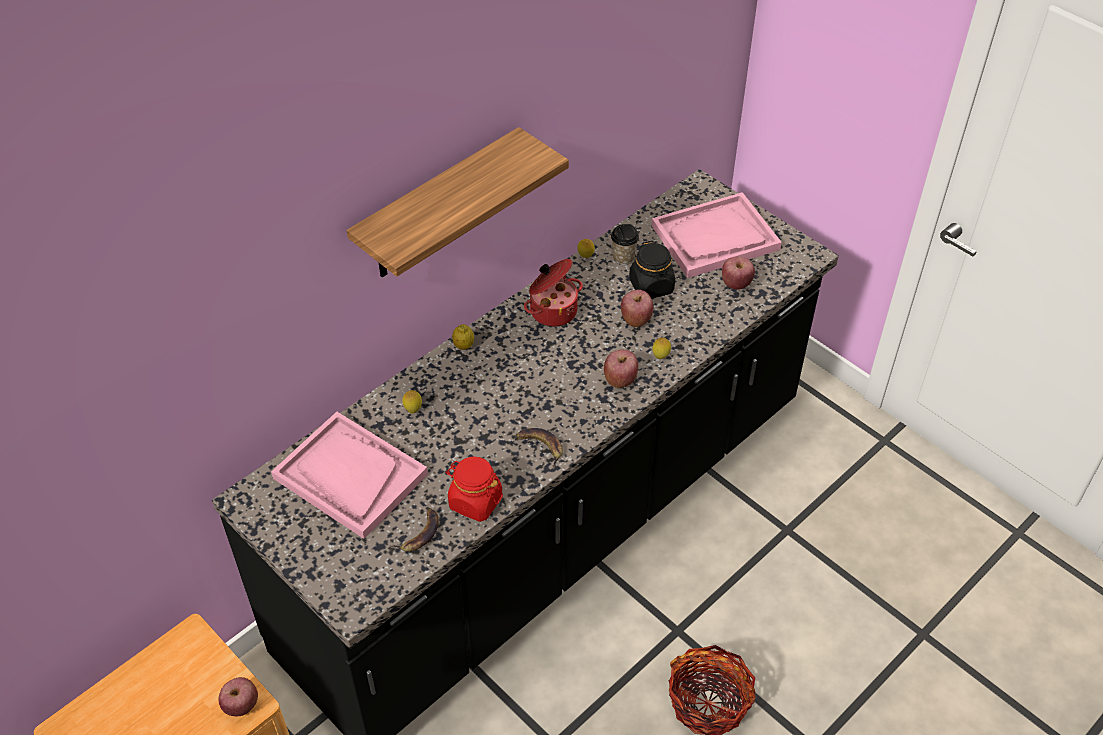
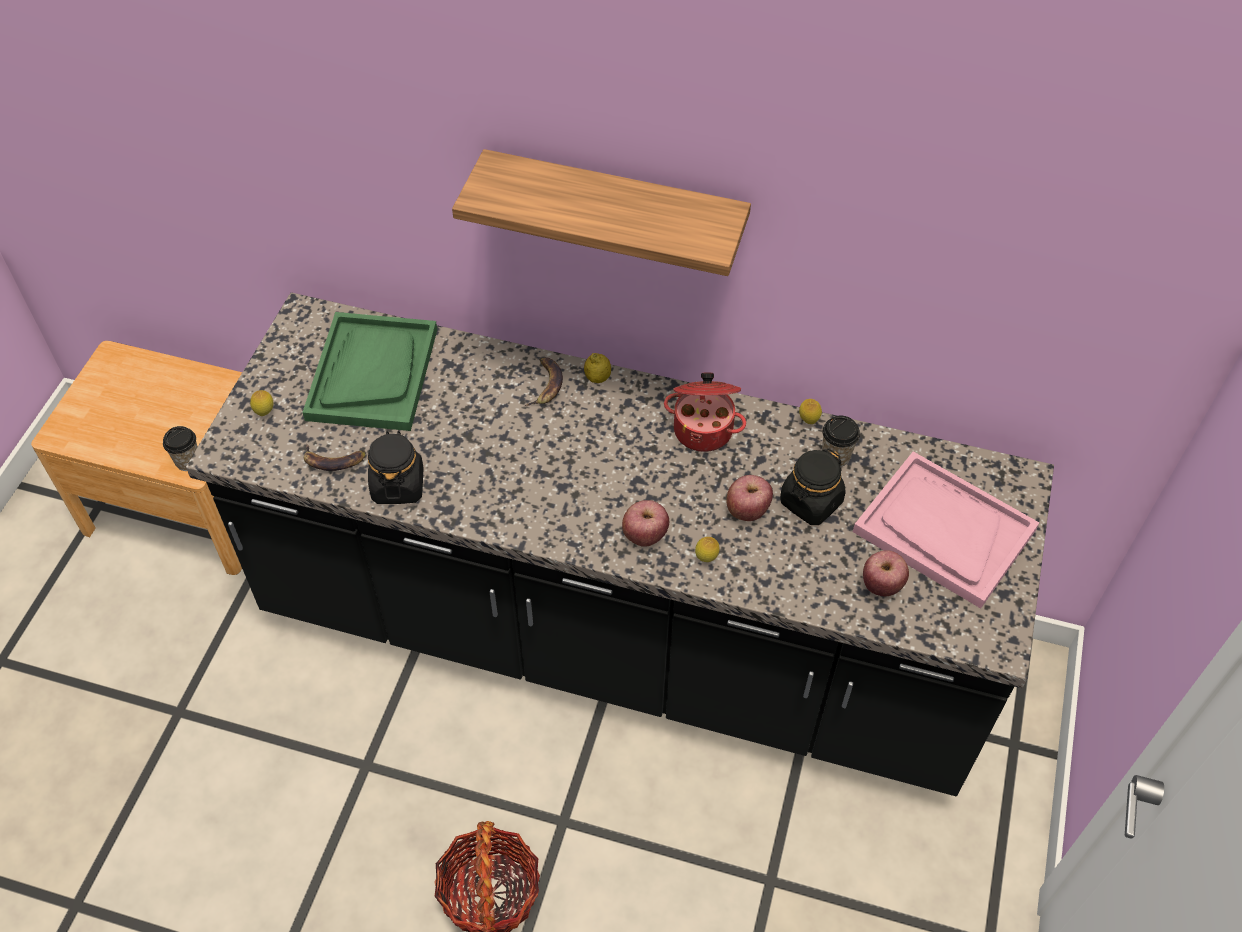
camera: 60 degrees right, 5 degrees up
(241, 705) = (188, 461): apple -> cup
(350, 476) = (372, 373): pink tray -> green tray
(413, 410) = (485, 380): lemon -> lemon (265, 412)
(475, 502) = (398, 485): red jar -> black jar
(540, 446) = (502, 506): banana -> banana (545, 384)

